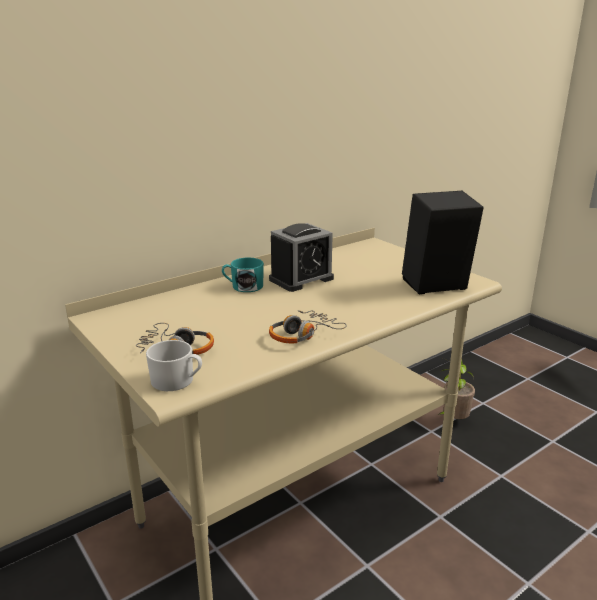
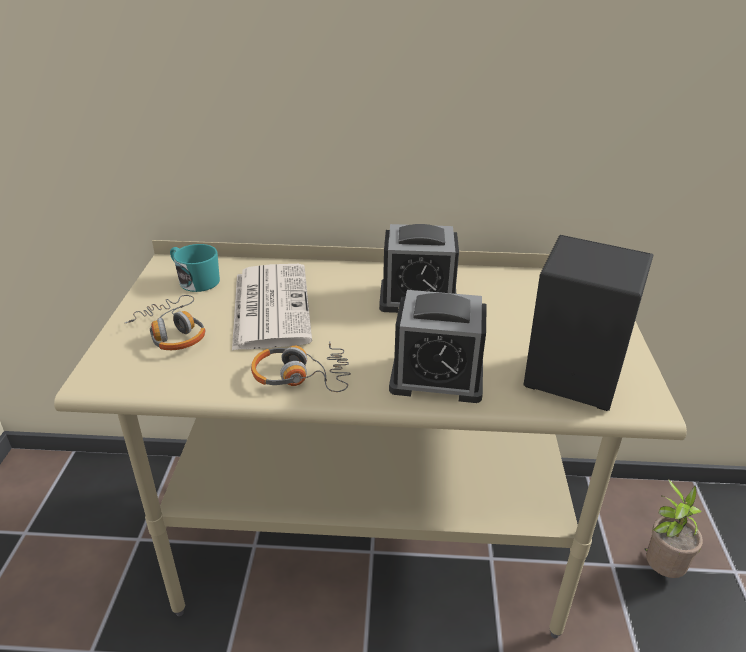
camera: 40 degrees right, 10 degrees up
(177, 381) = (117, 371): white mug -> none
(218, 312) = (270, 306): none -> newspaper
(243, 286) = (343, 282): turquoise mug -> turquoise mug (195, 280)
(373, 307) = (436, 378): none -> alarm clock

